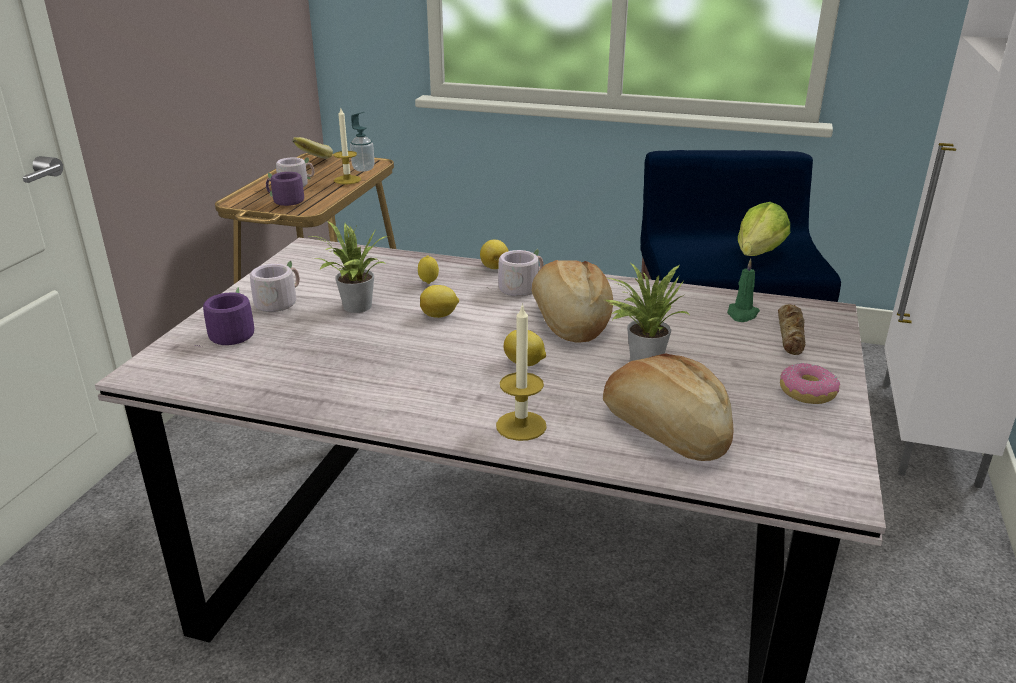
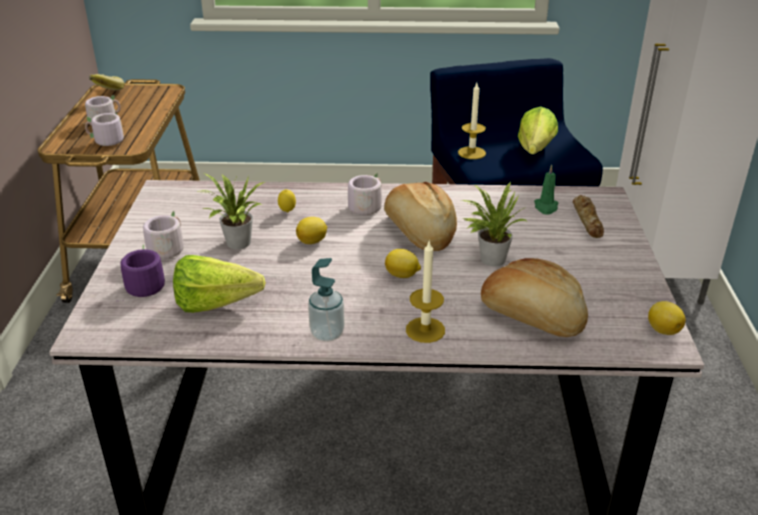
camera: 15 degrees left, 5 degrees up
(284, 202) = (105, 142): purple mug -> grey mug
(302, 365) = (223, 305): none -> lettuce
(347, 180) = (152, 111): candle -> candle (471, 153)
(363, 169) = (159, 97): soap dispenser -> soap dispenser (327, 333)
(494, 267) = (334, 188): lemon -> lemon (662, 329)
(807, 393) = (617, 268): donut -> none

